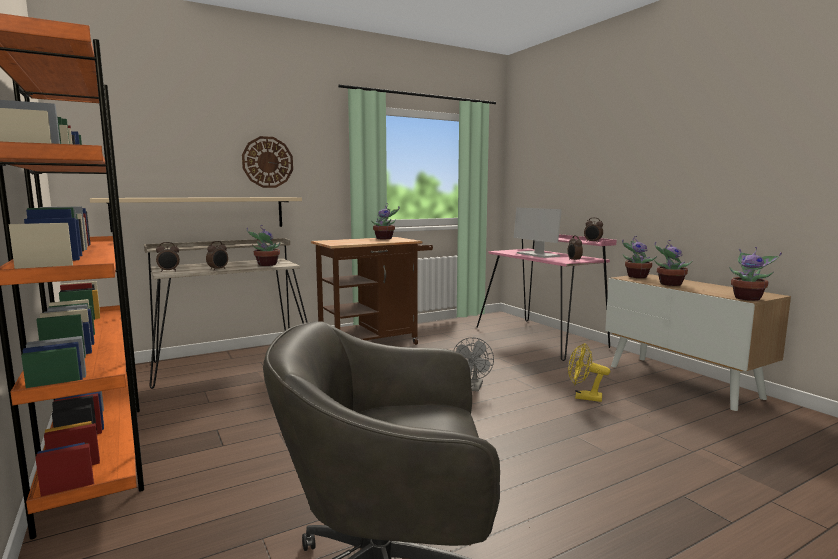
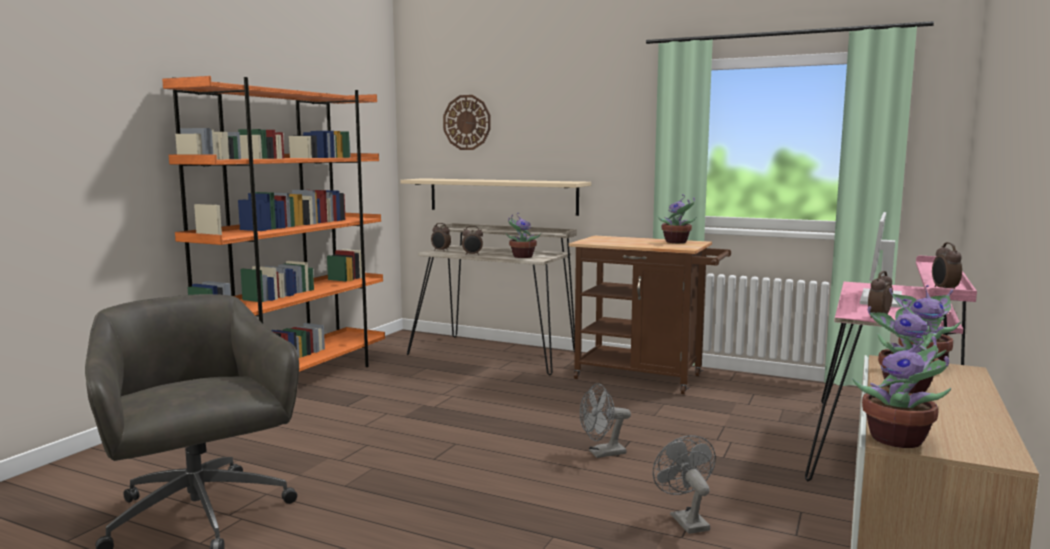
camera: 55 degrees right, 0 degrees up
(267, 162) = (567, 141): wall clock -> wall clock (467, 122)
(583, 397) = (685, 520): yellow fan -> grey fan

